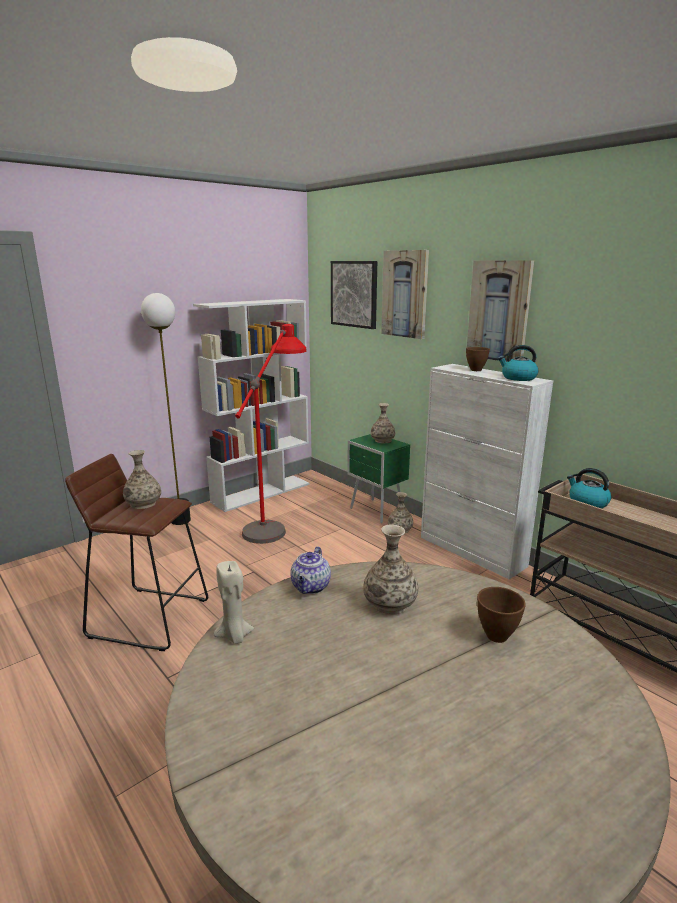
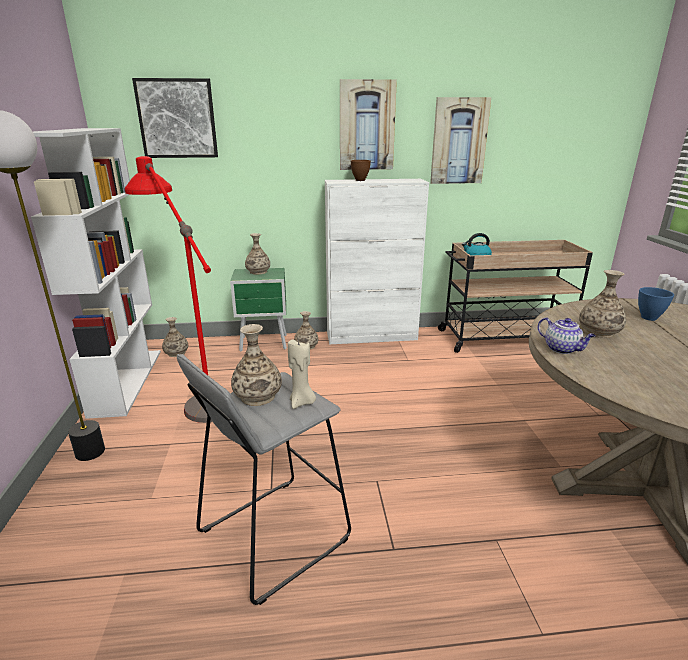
camera: 55 degrees left, 5 degrees up
(149, 617) = (272, 535): brown stool -> grey stool
(234, 636) = (628, 392): beige candle -> beige candle (302, 402)
(315, 489) = (176, 353): none -> vase
(405, 294) = (256, 115): picture -> picture (459, 141)
(498, 636) = (649, 317): brown bowl -> blue bowl
(518, 378) = (402, 180): kettle -> none

